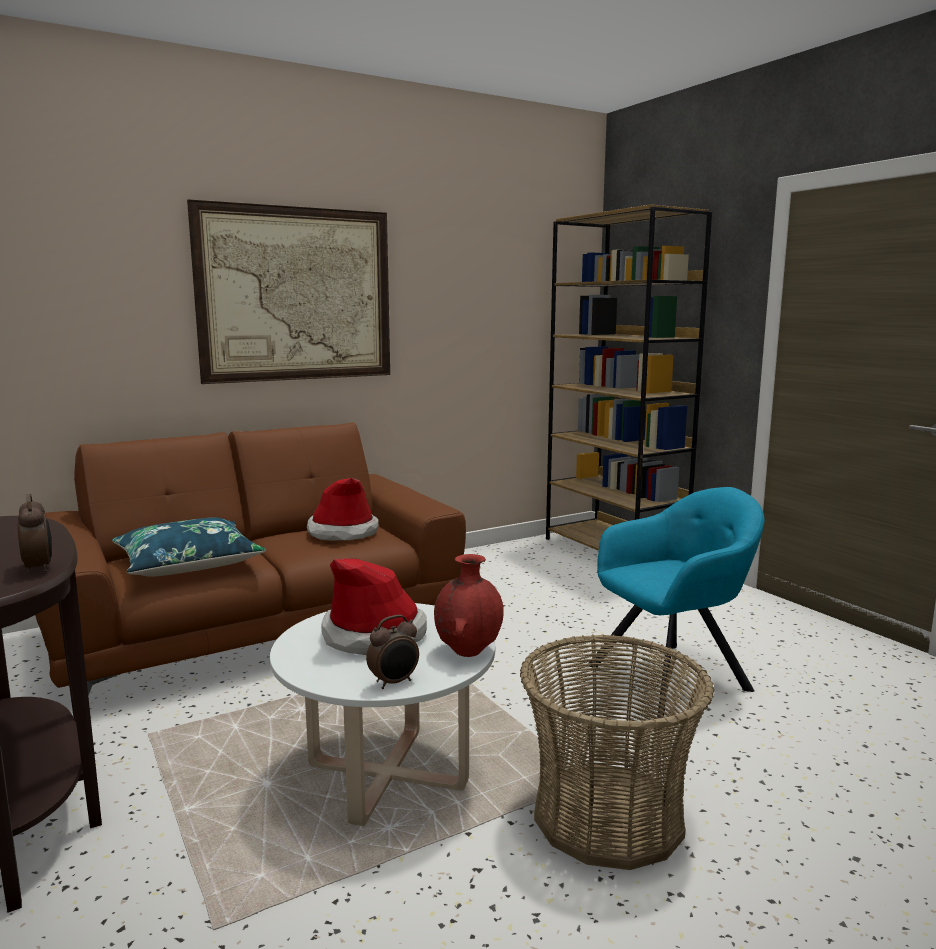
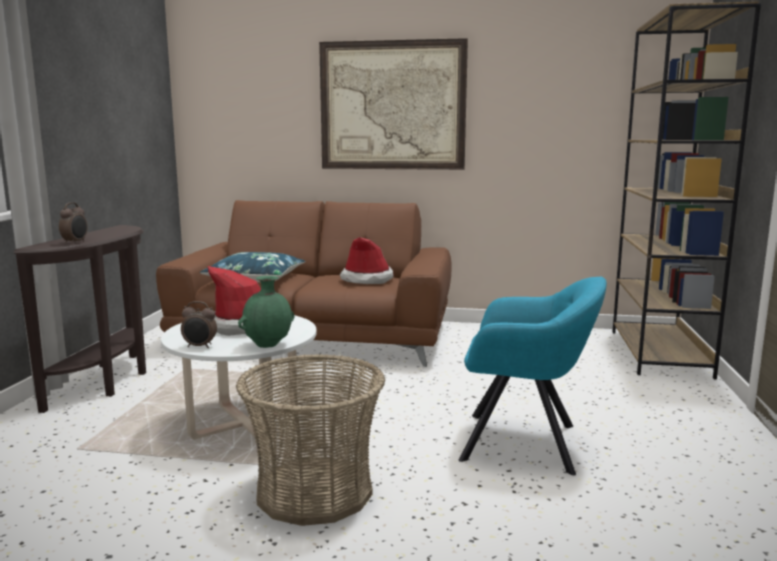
camera: 40 degrees right, 0 degrees up
(468, 651) = (268, 345): red vase -> green vase

